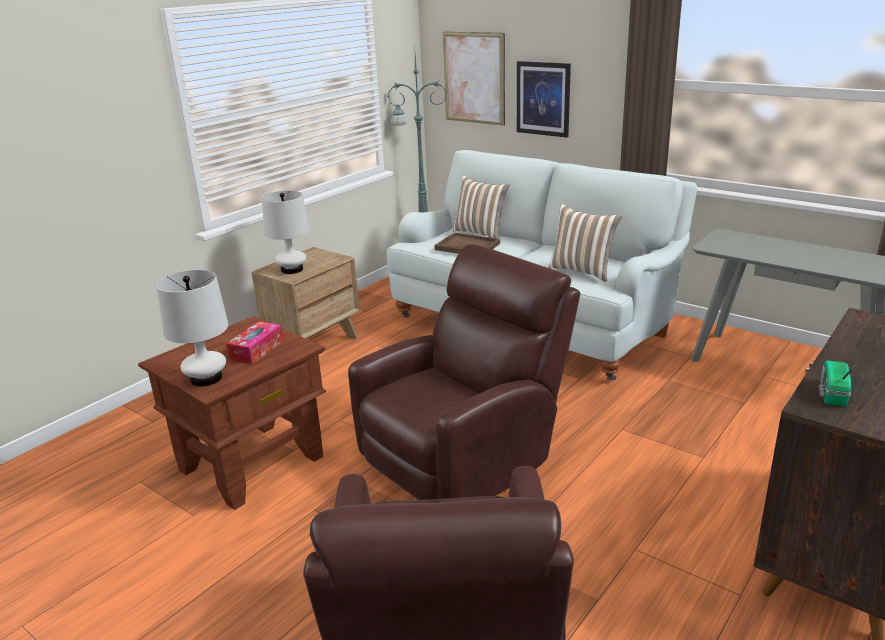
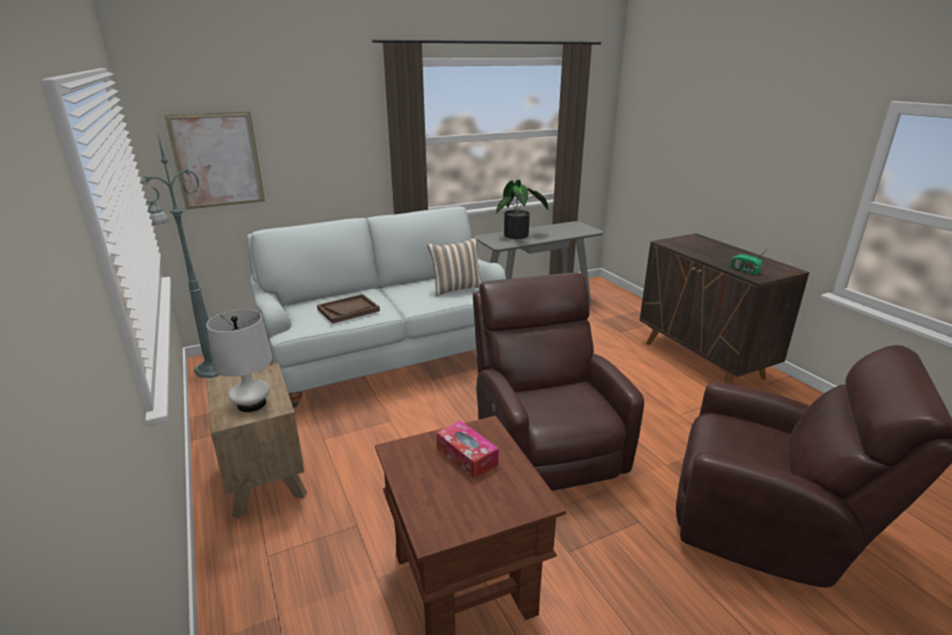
camera: 65 degrees left, 0 degrees up
(206, 378) = (507, 502): white table lamp -> none
(481, 233) = (325, 299): pillow -> none
(543, 99) = (304, 169): picture -> none
(769, 247) = (519, 236): none -> potted plant

